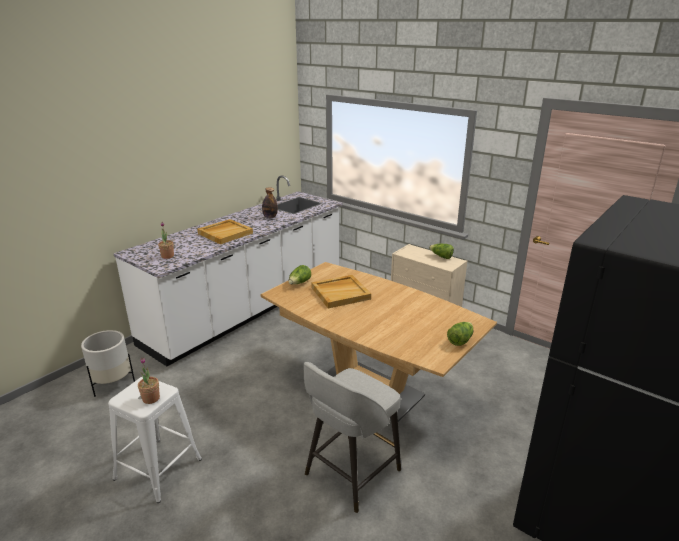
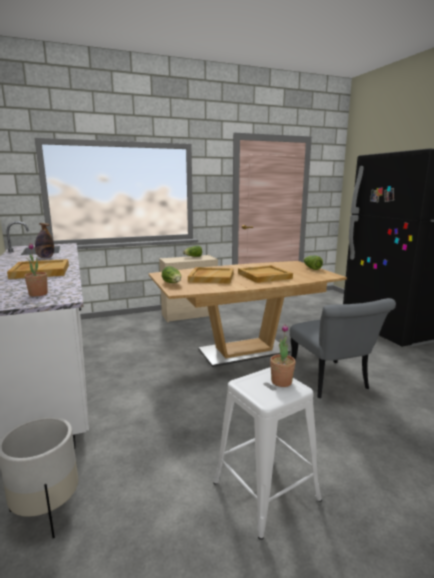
camera: 60 degrees left, 10 degrees down
(350, 473) = (332, 383): grey stool -> grey chair
(379, 318) = (264, 276): none -> beige tray

